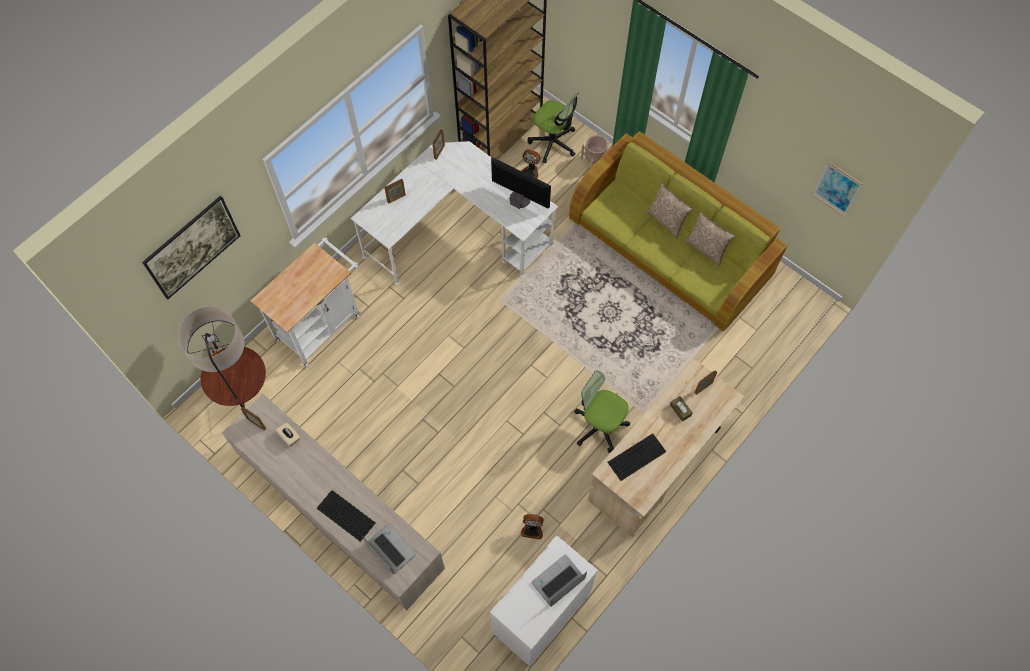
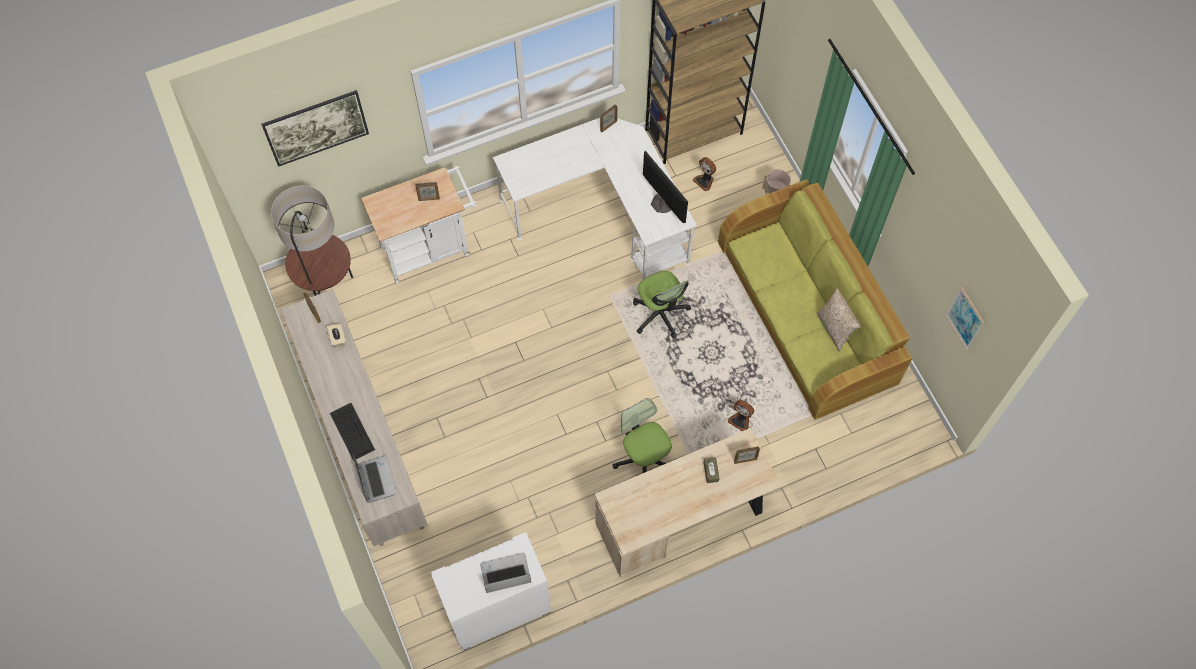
camera: 25 degrees right, 0 degrees up
(396, 198) = (545, 155): picture frame -> picture frame (429, 199)
(532, 529) = (529, 526): fan -> fan (740, 420)
(553, 143) = (742, 161): office chair -> office chair (660, 314)
(636, 457) = (644, 497): keyboard -> none
(666, 220) = (809, 284): pillow -> none

